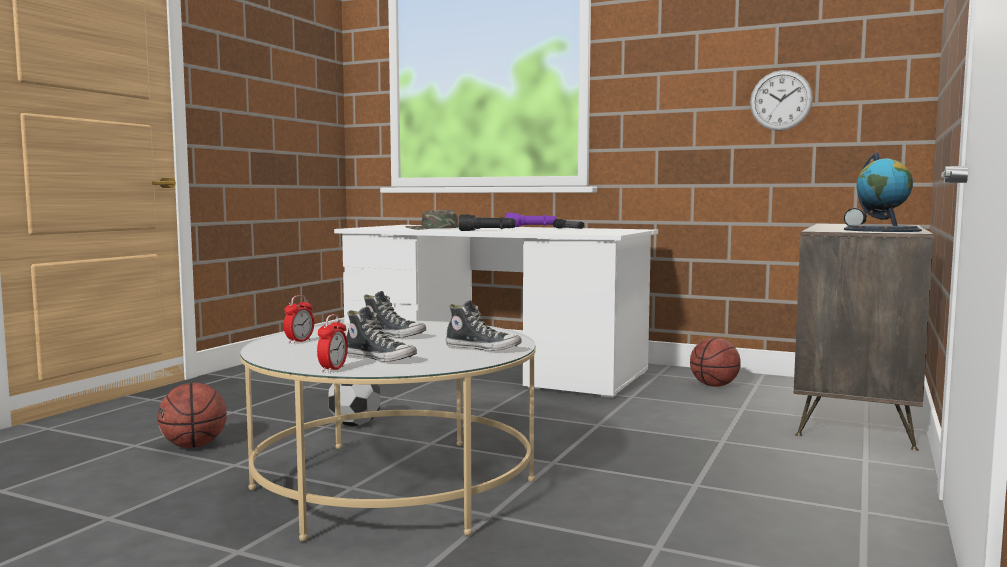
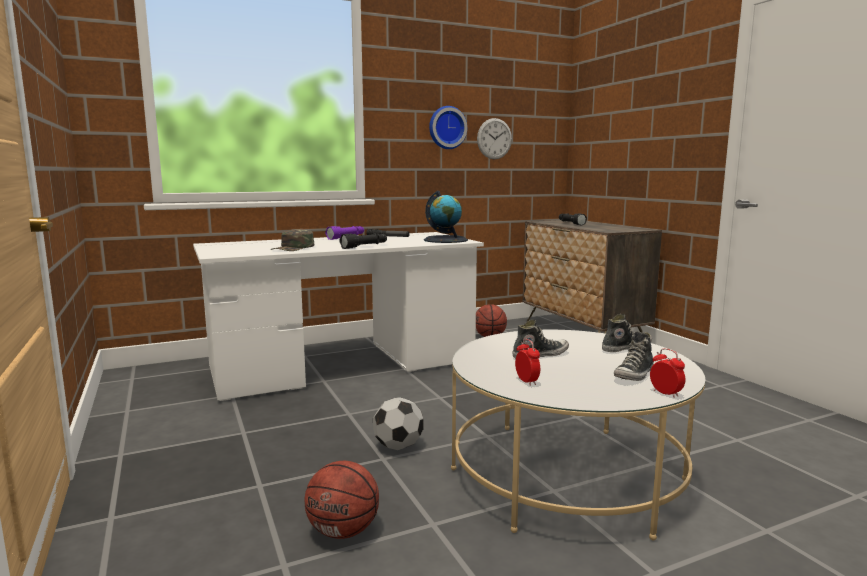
camera: 50 degrees left, 5 degrees up
(380, 358) = (634, 375): shoe -> shoe turned 150 degrees clockwise
(701, 91) = (446, 127): none -> wall clock
(882, 230) = (621, 228): globe -> globe (445, 240)

